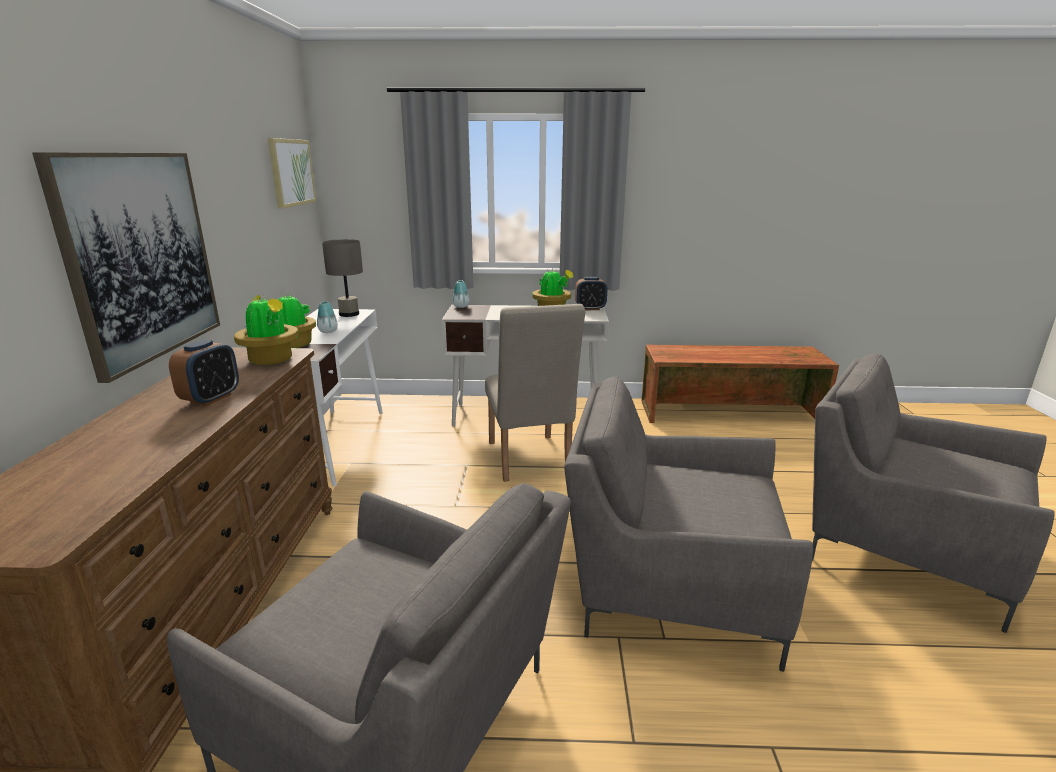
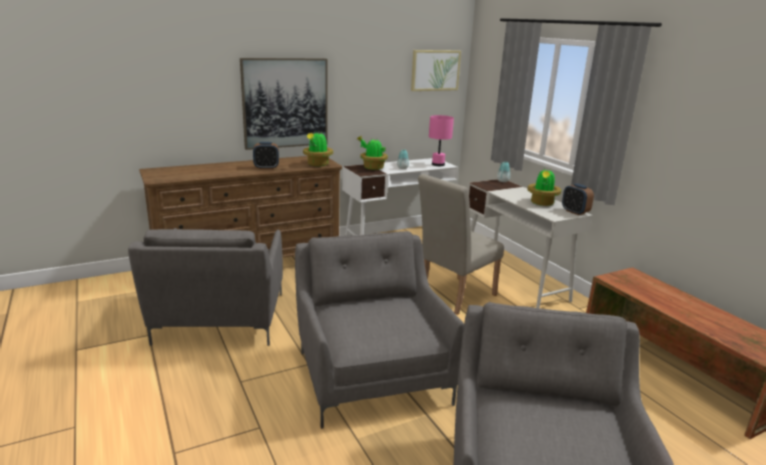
camera: 60 degrees right, 0 degrees up
(349, 314) = (438, 164): grey table lamp -> pink table lamp

